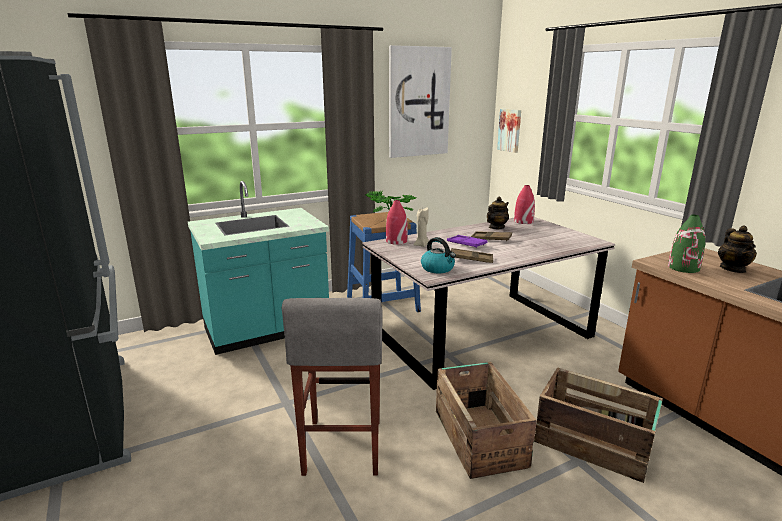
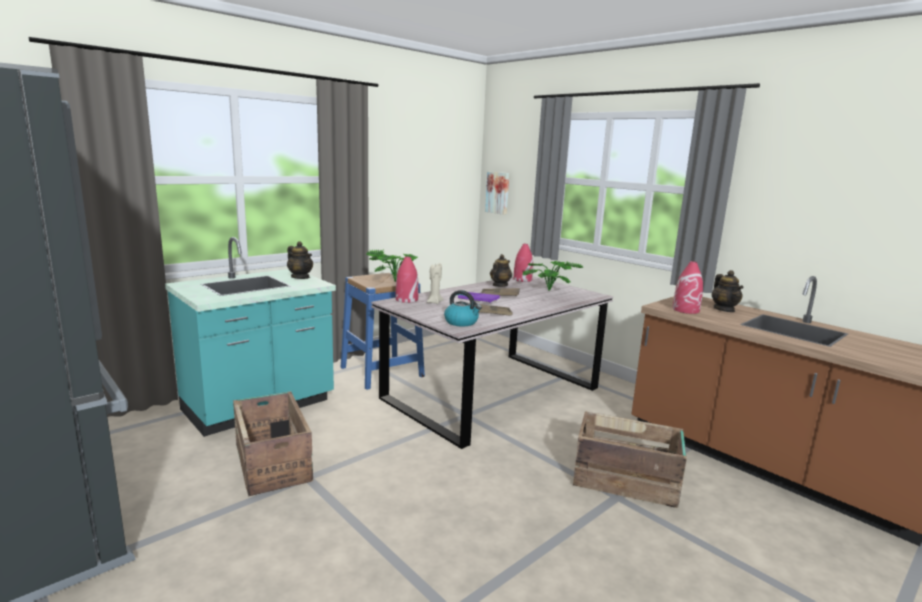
camera: 15 degrees left, 5 degrees down
(302, 217) = (300, 277): none -> teapot
(341, 447) = (383, 514): grey stool -> none
(418, 102) = (410, 161): picture -> none
(479, 437) = (520, 487): crate -> crate (273, 462)
(547, 236) = (550, 291): none -> potted plant
(683, 268) = (686, 310): green vase -> red vase

